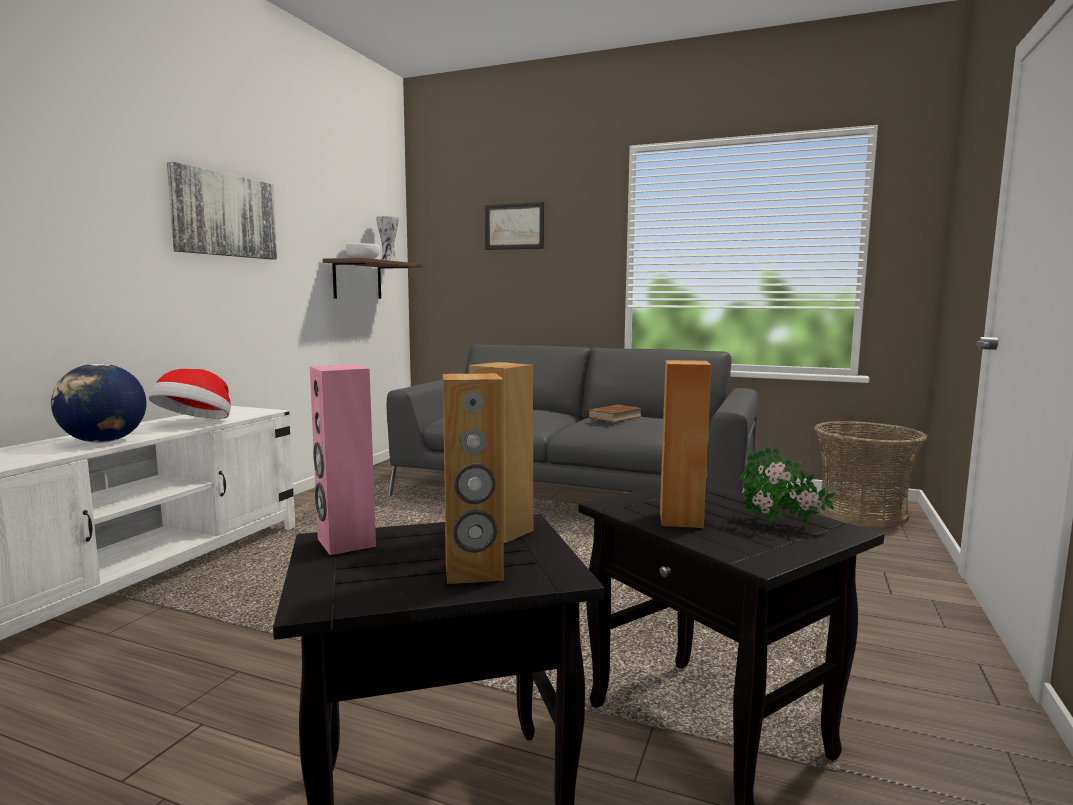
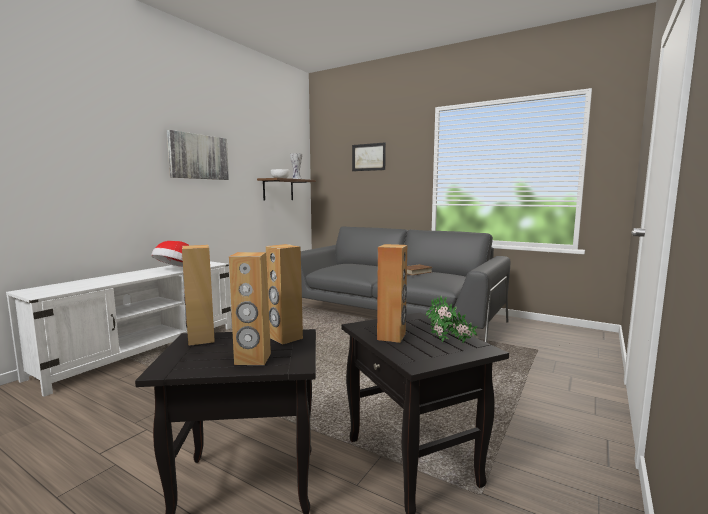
camera: 10 degrees right, 0 degrees up
(103, 442) = (124, 279): globe -> none
(345, 543) = (200, 339): pink speaker -> brown speaker
(862, 513) = (574, 338): basket -> none

